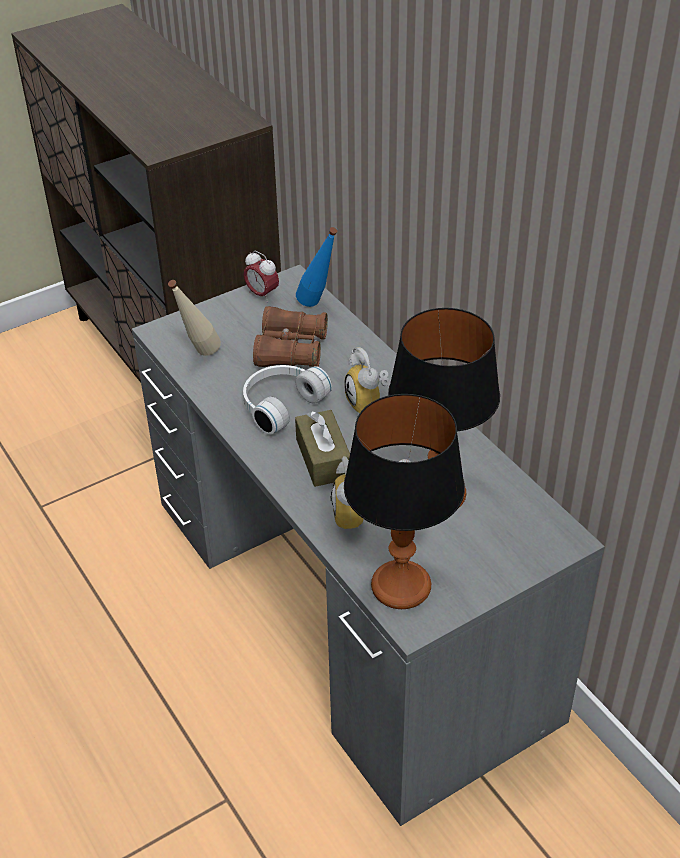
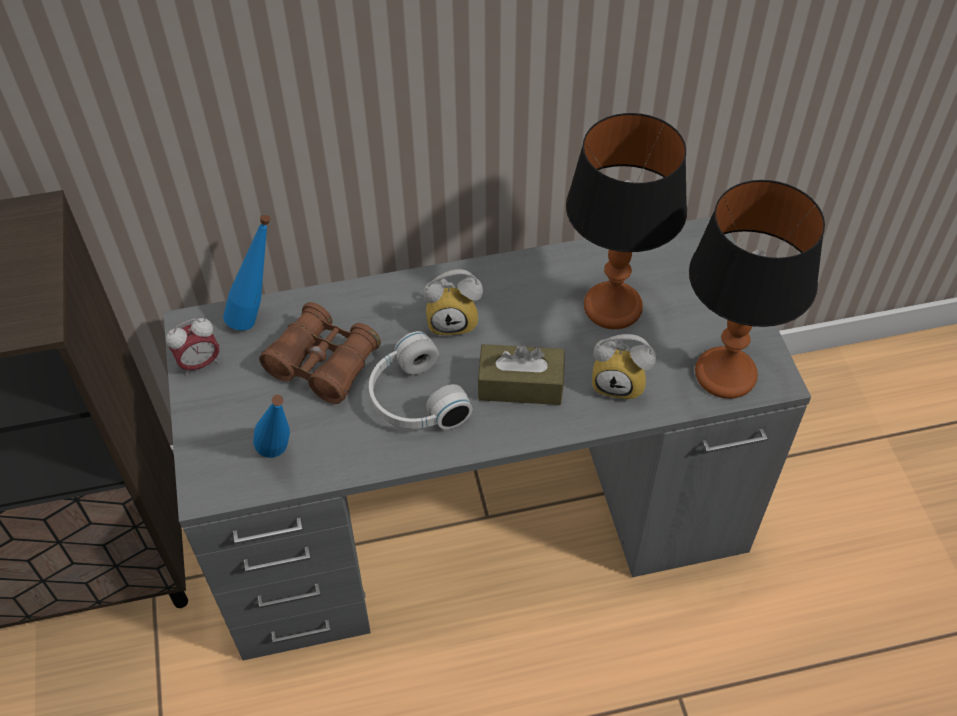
camera: 70 degrees left, 10 degrees up
(199, 356) = (282, 458): beige bottle -> blue bottle

